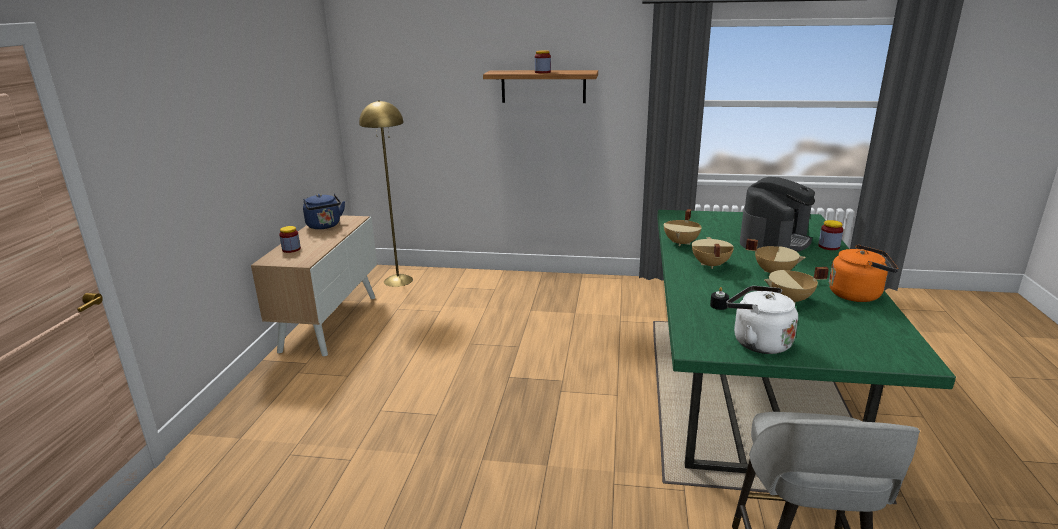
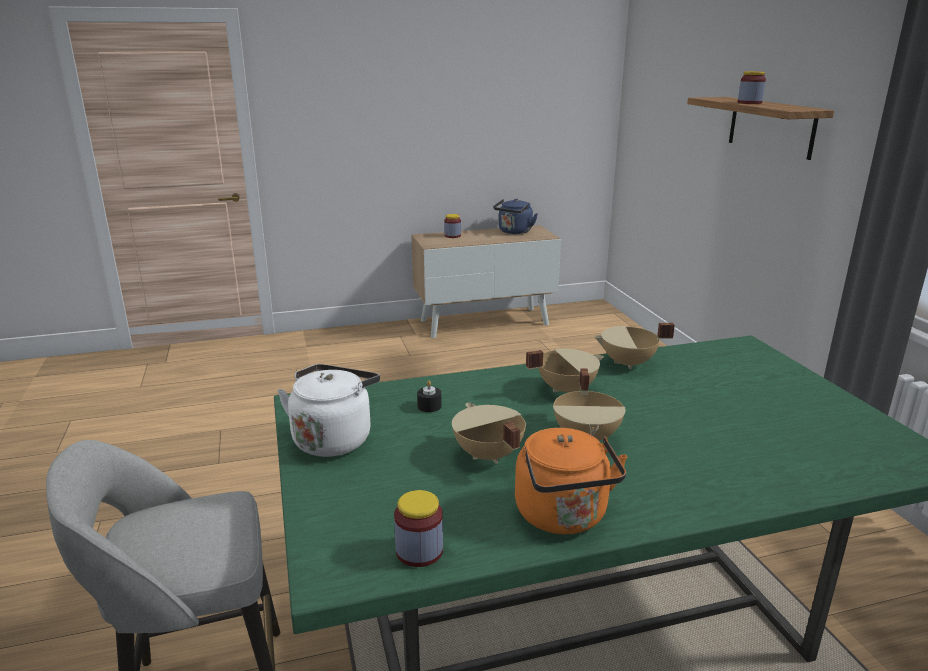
camera: 65 degrees right, 0 degrees up
(398, 280) = (594, 324): yellow floor lamp -> none
(774, 240) = (738, 430): coffee machine -> none
(829, 246) = (781, 484): jar -> jar (419, 551)

